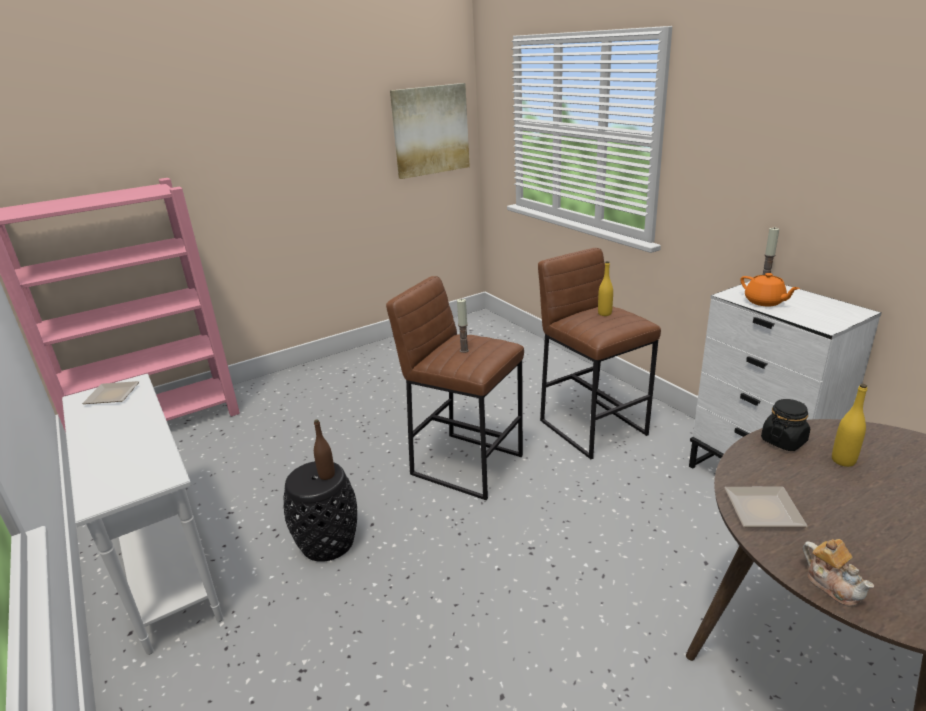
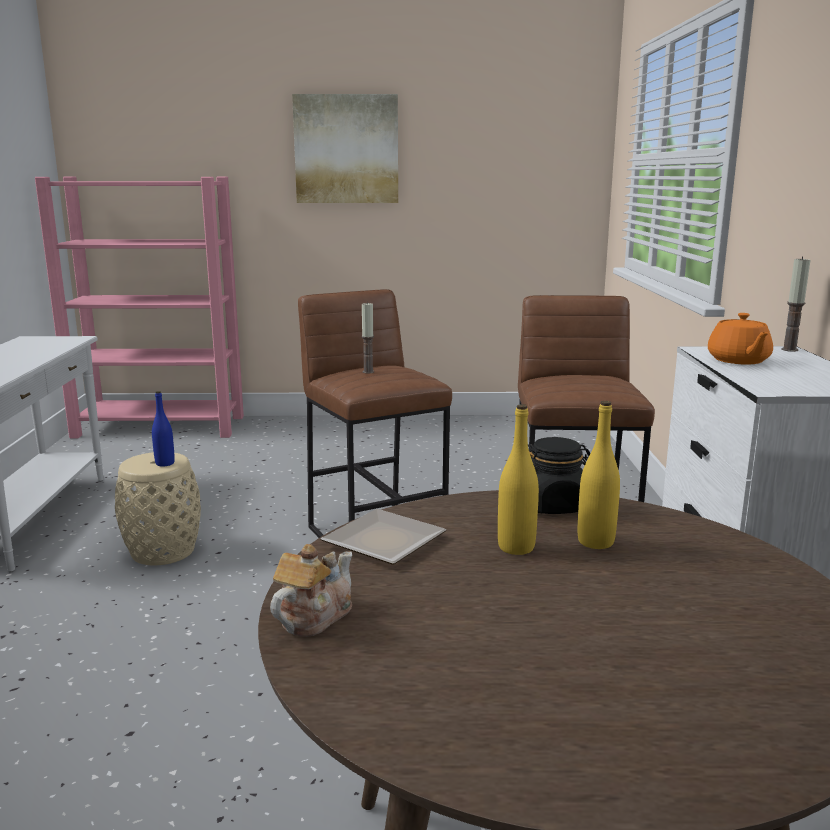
camera: 30 degrees right, 10 degrees down
(112, 394) = (49, 341): plate -> none
(327, 475) = (165, 463): brown bottle -> blue bottle
(328, 543) = (162, 552): black stool -> beige stool
(430, 130) = (541, 166): picture -> picture (346, 149)
(604, 313) = (588, 377): yellow bottle -> yellow bottle (516, 547)
(833, 585) = (313, 617): teapot -> teapot turned 150 degrees counterclockwise

